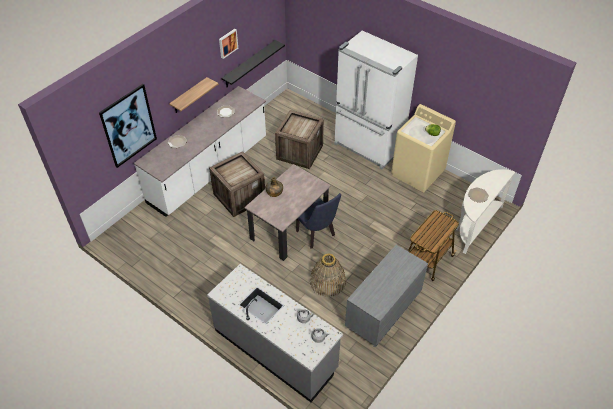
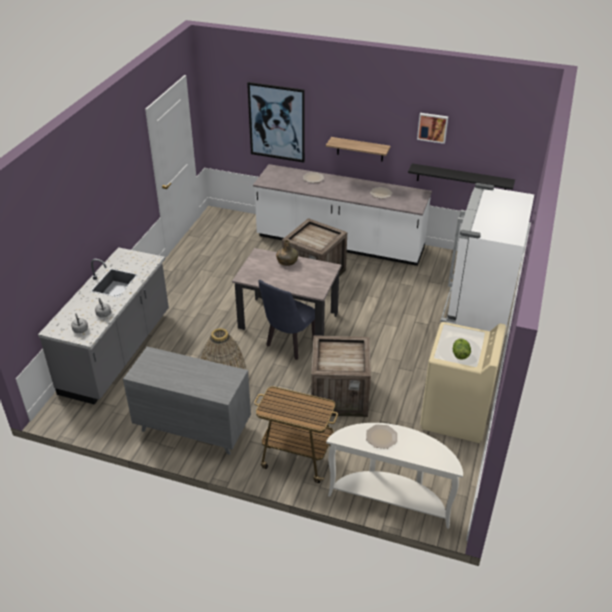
camera: 70 degrees right, 10 degrees down
(299, 151) = (416, 299): crate -> crate (340, 395)

